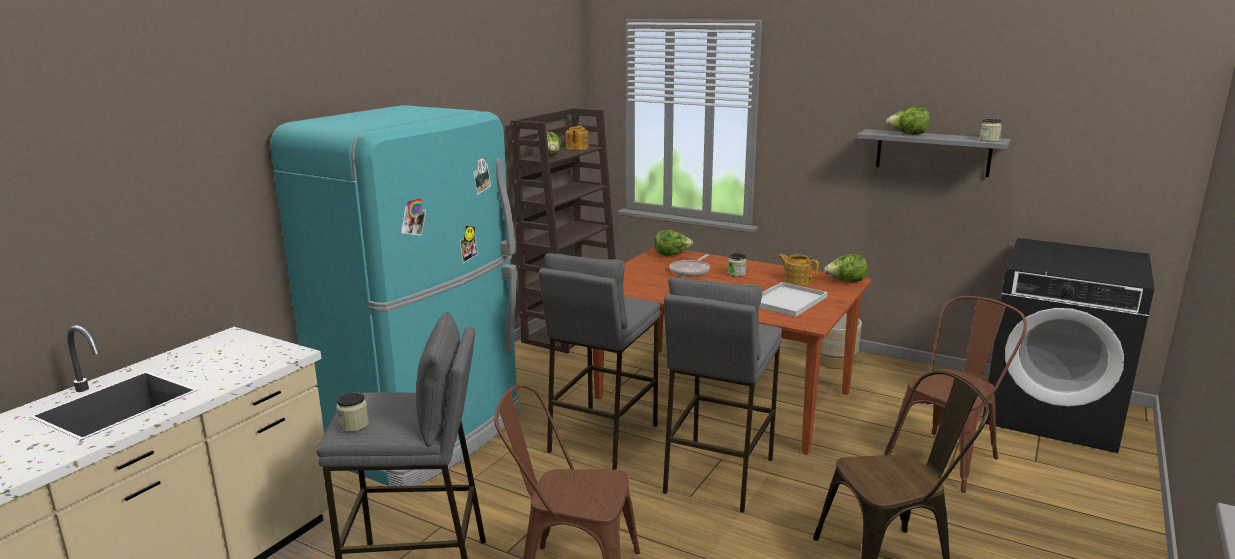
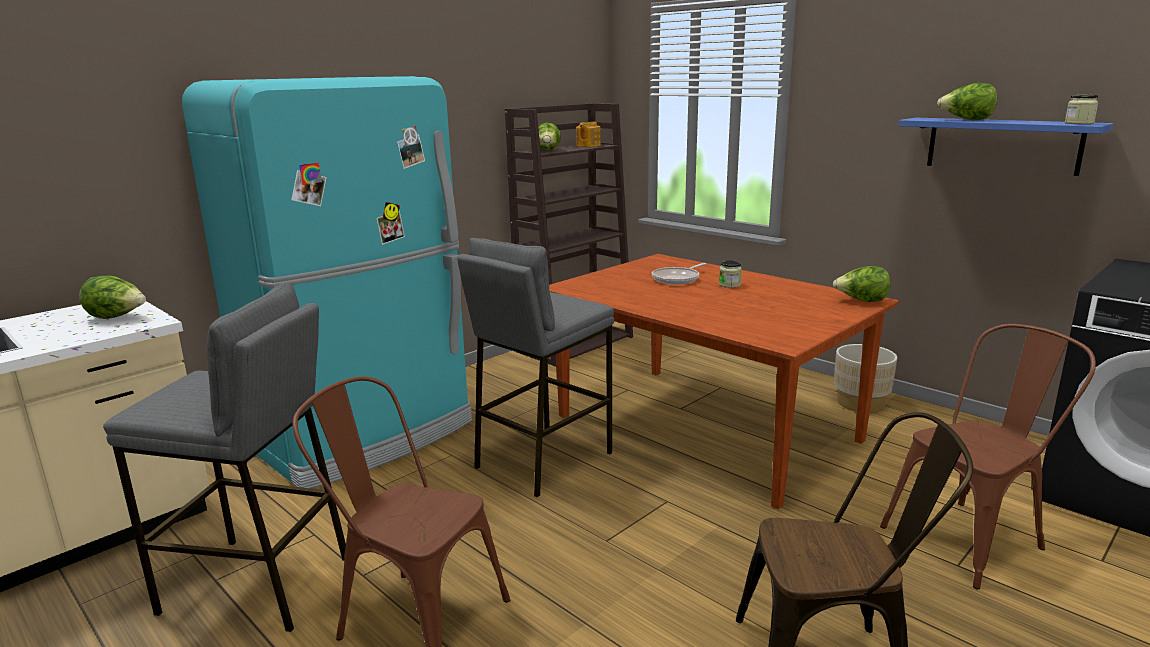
camera: 15 degrees right, 0 degrees up
(354, 425) = (157, 402): jar -> none
(671, 255) = (668, 263): lettuce -> lettuce (117, 317)
(717, 475) = (652, 520): grey stool -> none
(788, 300) = (772, 315): white tray -> none
(796, 280) = (799, 296): teapot -> none
(933, 152) = (1002, 145): grey shelf -> blue shelf

